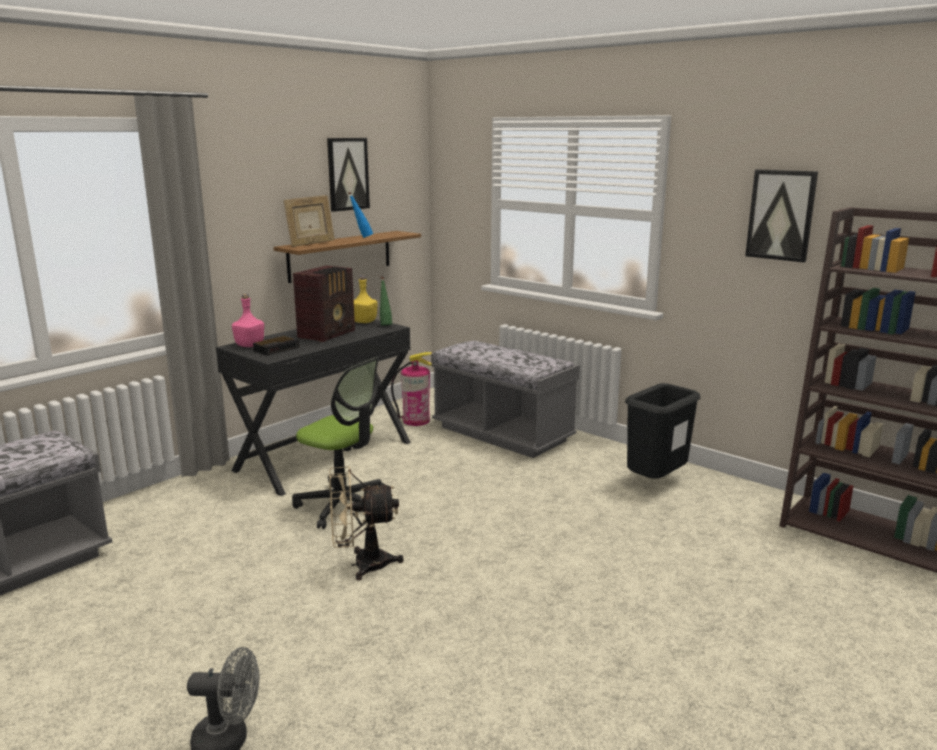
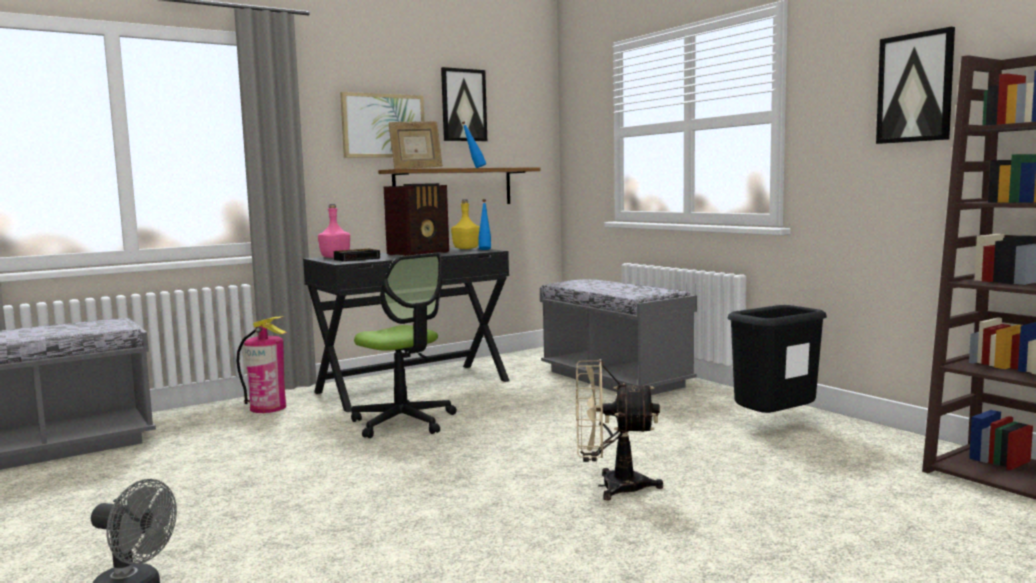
camera: 15 degrees right, 10 degrees down
(276, 202) = (383, 126): none -> picture
(361, 565) = (386, 468): beige fan -> beige fan (611, 487)
(385, 325) = (485, 249): green bottle -> blue bottle
(416, 421) = (527, 366): fire extinguisher -> fire extinguisher (268, 408)

